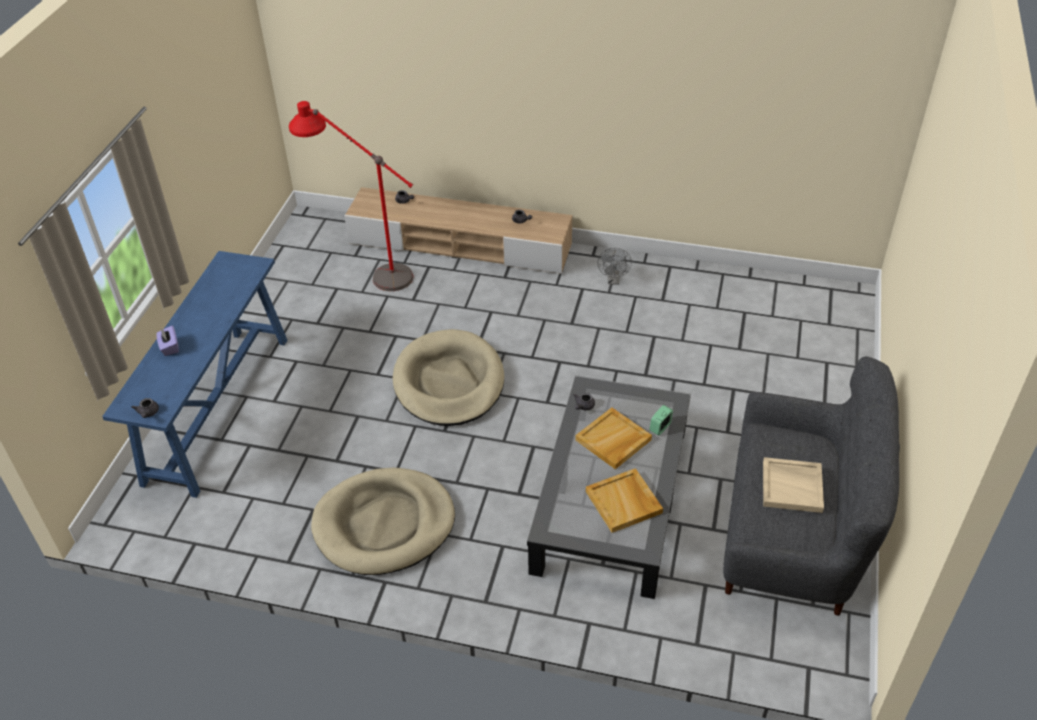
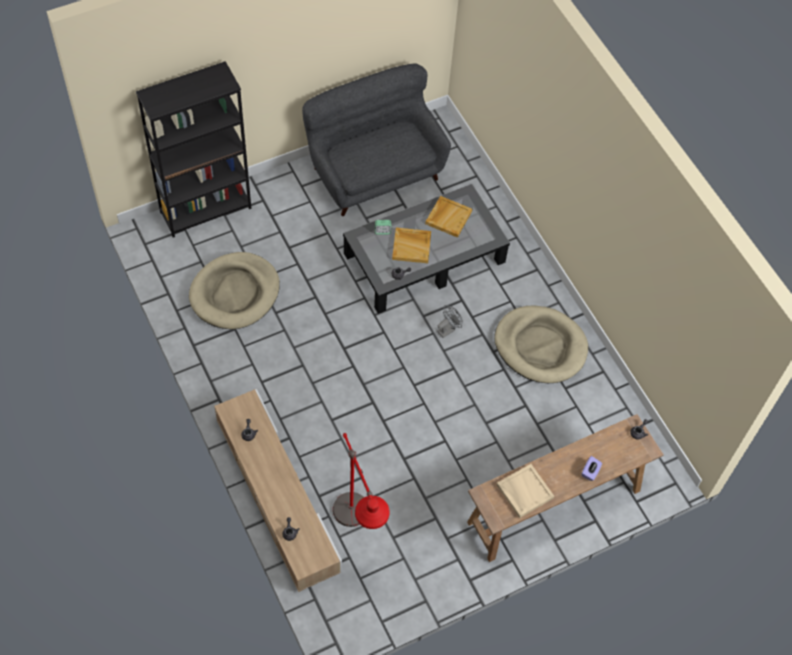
camera: 135 degrees left, 15 degrees up
(218, 407) = (553, 507): blue console table -> brown console table
(449, 382) = (415, 395): beige dog bed -> beige dog bed (235, 293)
(613, 280) = (237, 369): grey fan -> grey fan (448, 329)
(792, 486) = (379, 149): beige tray -> beige tray (524, 491)
(846, 351) = (206, 210): none -> black bookcase

